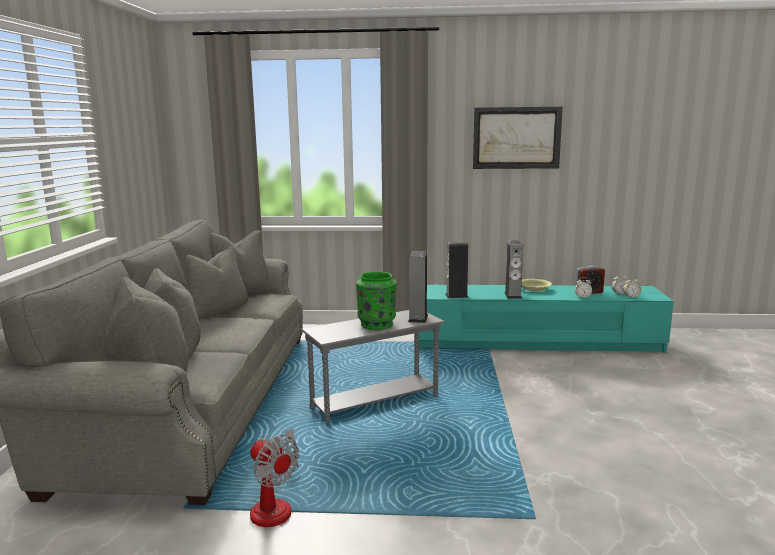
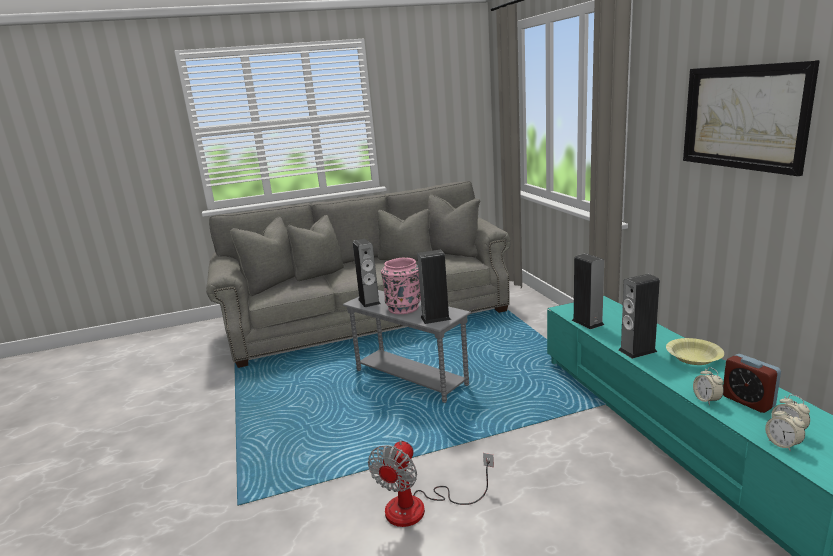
camera: 70 degrees right, 5 degrees up
(275, 504) = (243, 388): fan -> fan (420, 507)
(336, 333) = (369, 301): none -> speaker
(376, 324) = (404, 308): green vase -> pink vase

